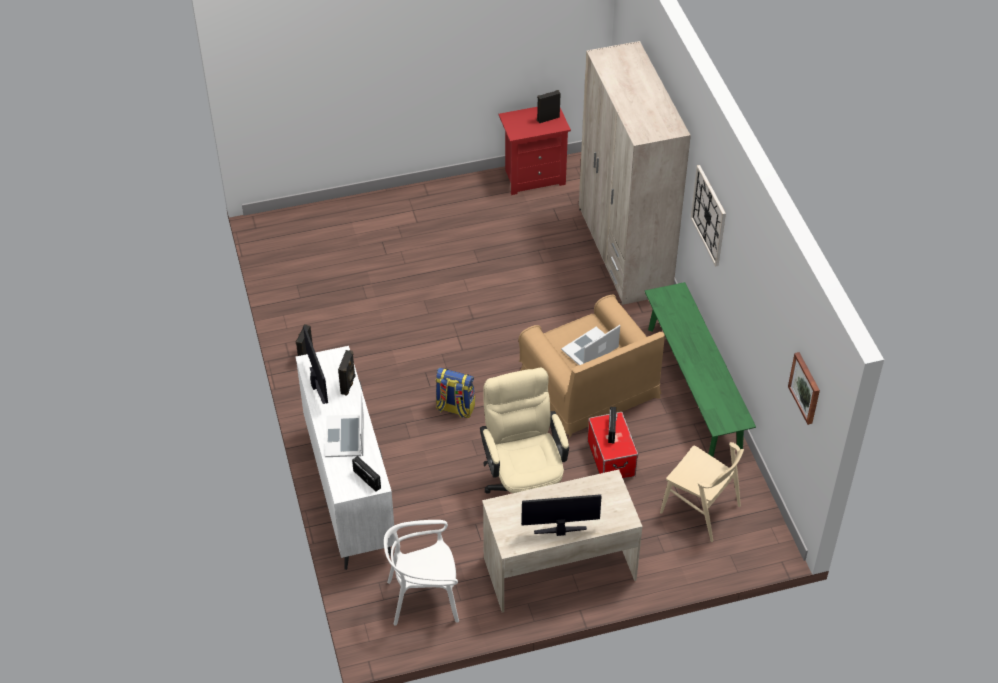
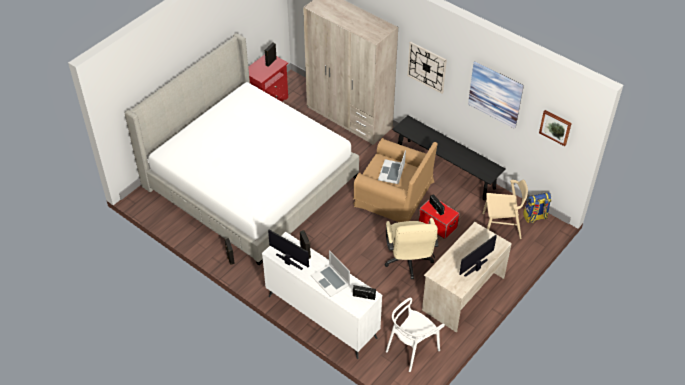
camera: 35 degrees left, 0 degrees up
(417, 271) = (250, 181): none -> bed
(455, 408) = (337, 242): backpack -> backpack (535, 217)
(524, 486) = (408, 262): beige office chair -> beige office chair turned 135 degrees counterclockwise
(694, 389) = (445, 169): green bench -> black bench
(760, 298) = (495, 94): none -> picture

